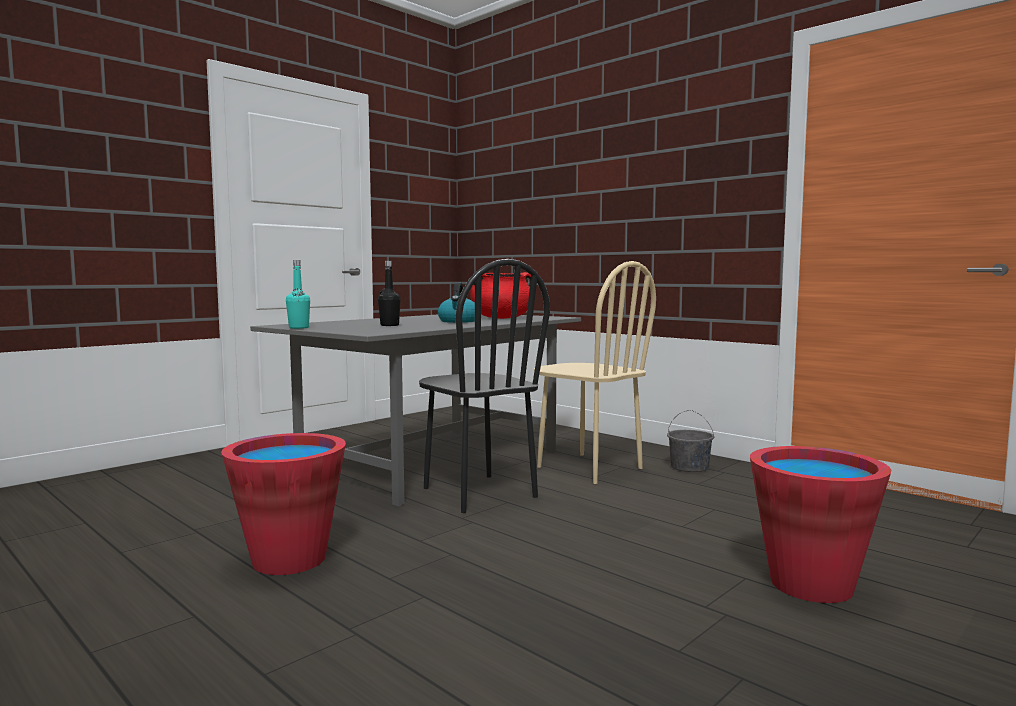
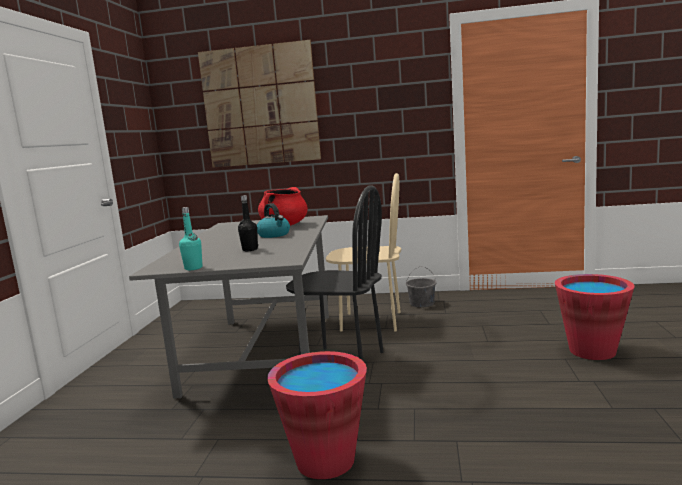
camera: 35 degrees left, 5 degrees up
(551, 176) = (260, 106): none -> picture

